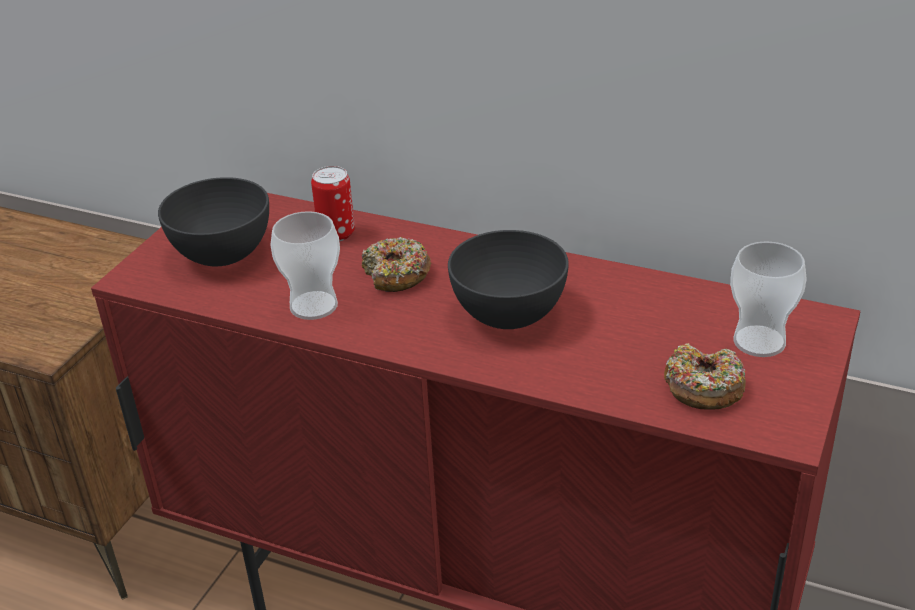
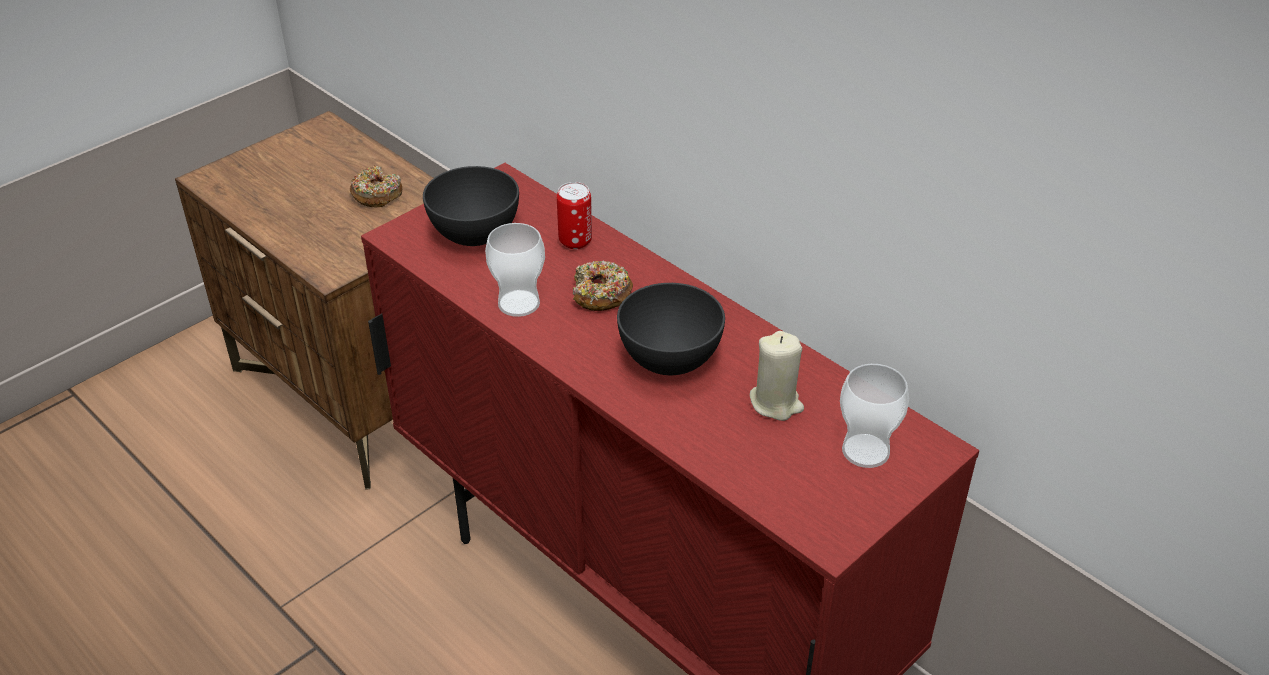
camera: 20 degrees right, 5 degrees up
(642, 324) = (776, 403): none -> beige candle
(703, 387) = (787, 477): donut -> donut (377, 194)

